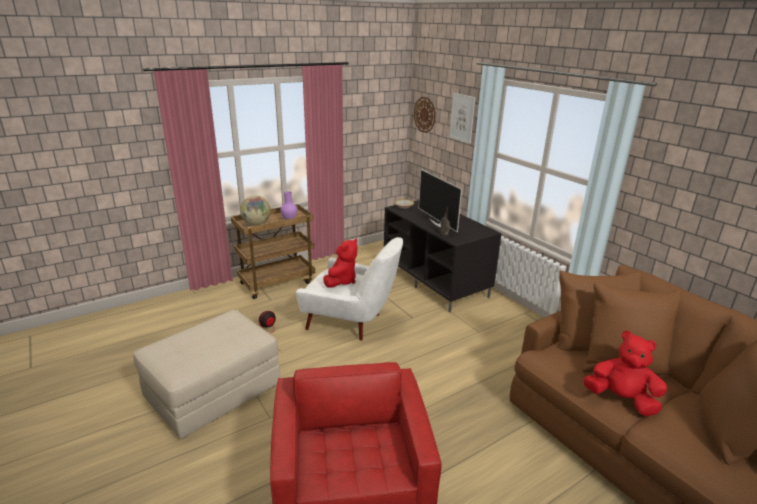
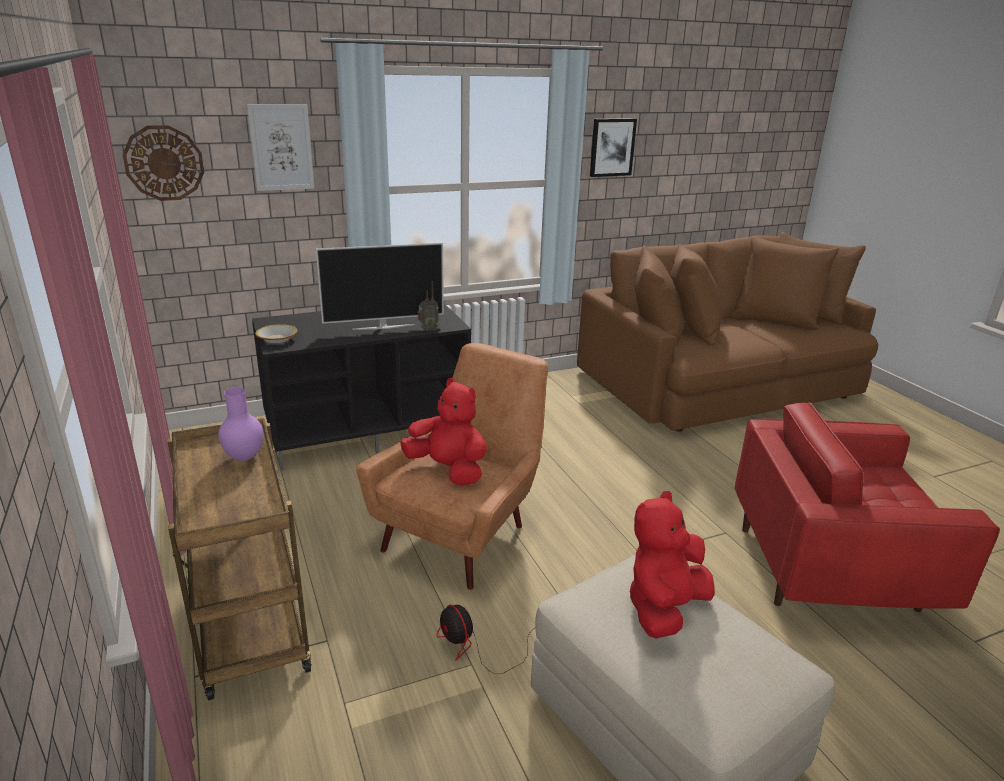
camera: 80 degrees left, 0 degrees up
(256, 224) = (235, 505): globe -> none
(351, 322) = (464, 531): white armchair -> brown armchair
(621, 399) = (752, 341): red plush toy -> red plush toy (664, 608)
(668, 176) = (612, 147): none -> picture

